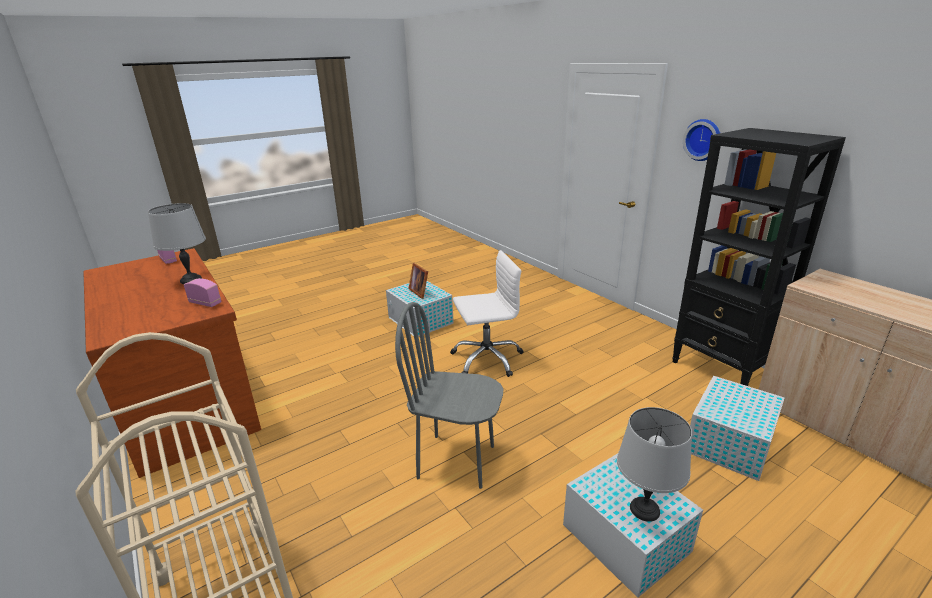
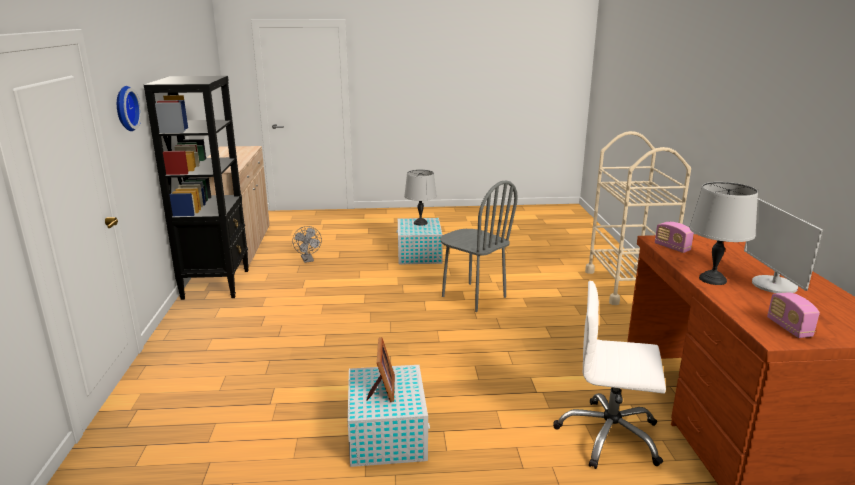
camera: 150 degrees left, 5 degrees down
(143, 286) = (773, 285): none -> monitor
(487, 358) = (371, 351): white office chair -> white office chair (609, 436)
(729, 444) = (308, 260): white storage box -> grey fan

